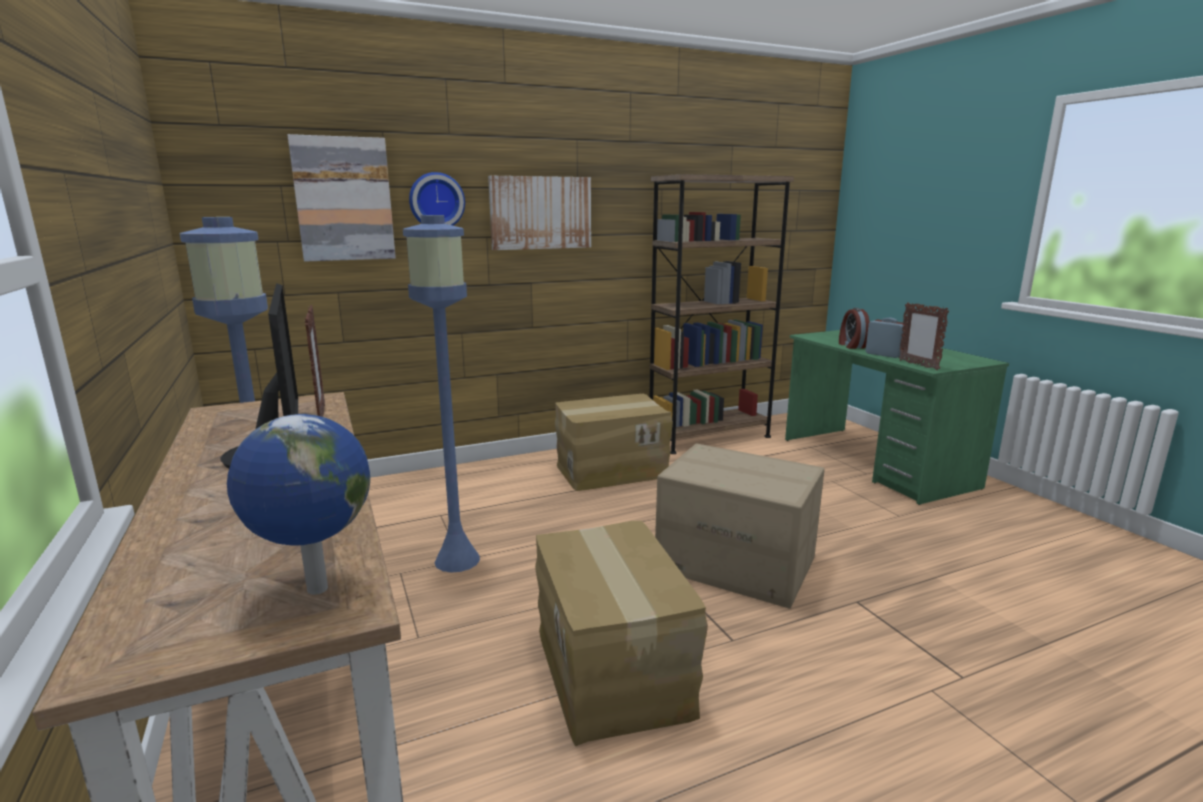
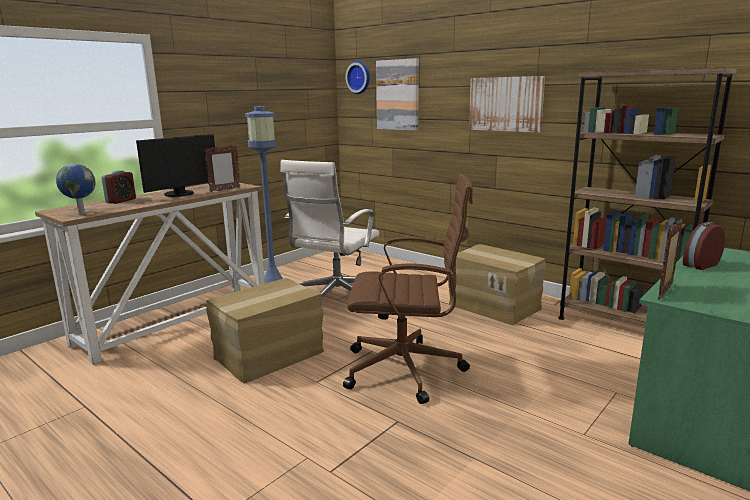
camera: 65 degrees right, 0 degrees up
(436, 201) = (442, 95): wall clock -> wall clock (359, 77)
(457, 560) = (335, 299): blue floor lamp -> white office chair
(736, 563) = (407, 370): cardboard box -> brown office chair
(884, 354) = (687, 278): alarm clock -> alarm clock (121, 201)

